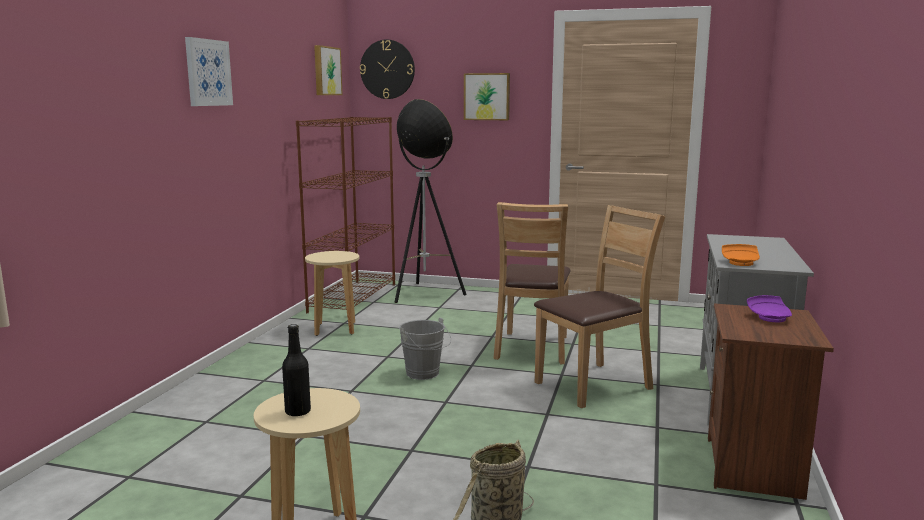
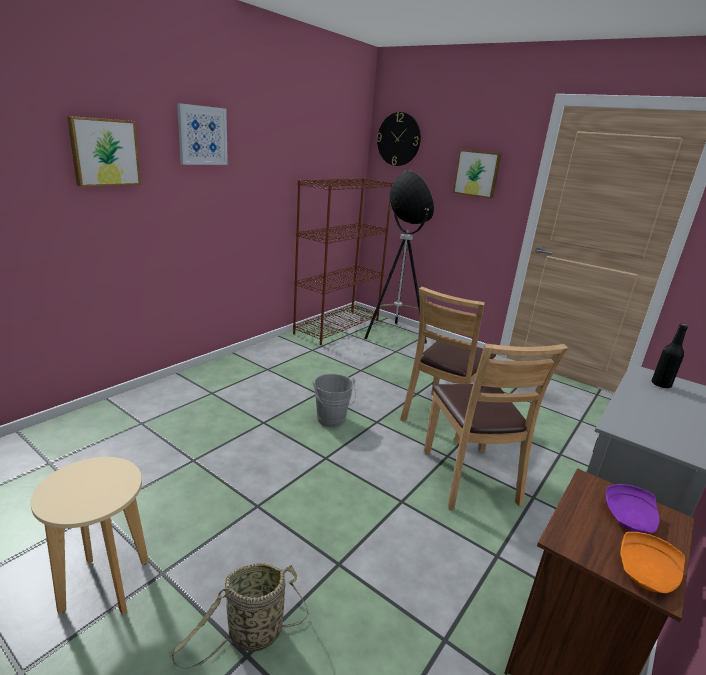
camera: 20 degrees right, 10 degrees up
(298, 412) = (76, 489): black bottle -> black bottle (661, 384)
(326, 71) = (342, 137): picture -> picture (104, 152)
(335, 329) = (301, 355): beige stool -> none
(593, 385) = (469, 478): brown chair -> brown chair turned 90 degrees clockwise
(741, 262) = (631, 427): orange plate -> orange plate (647, 573)

